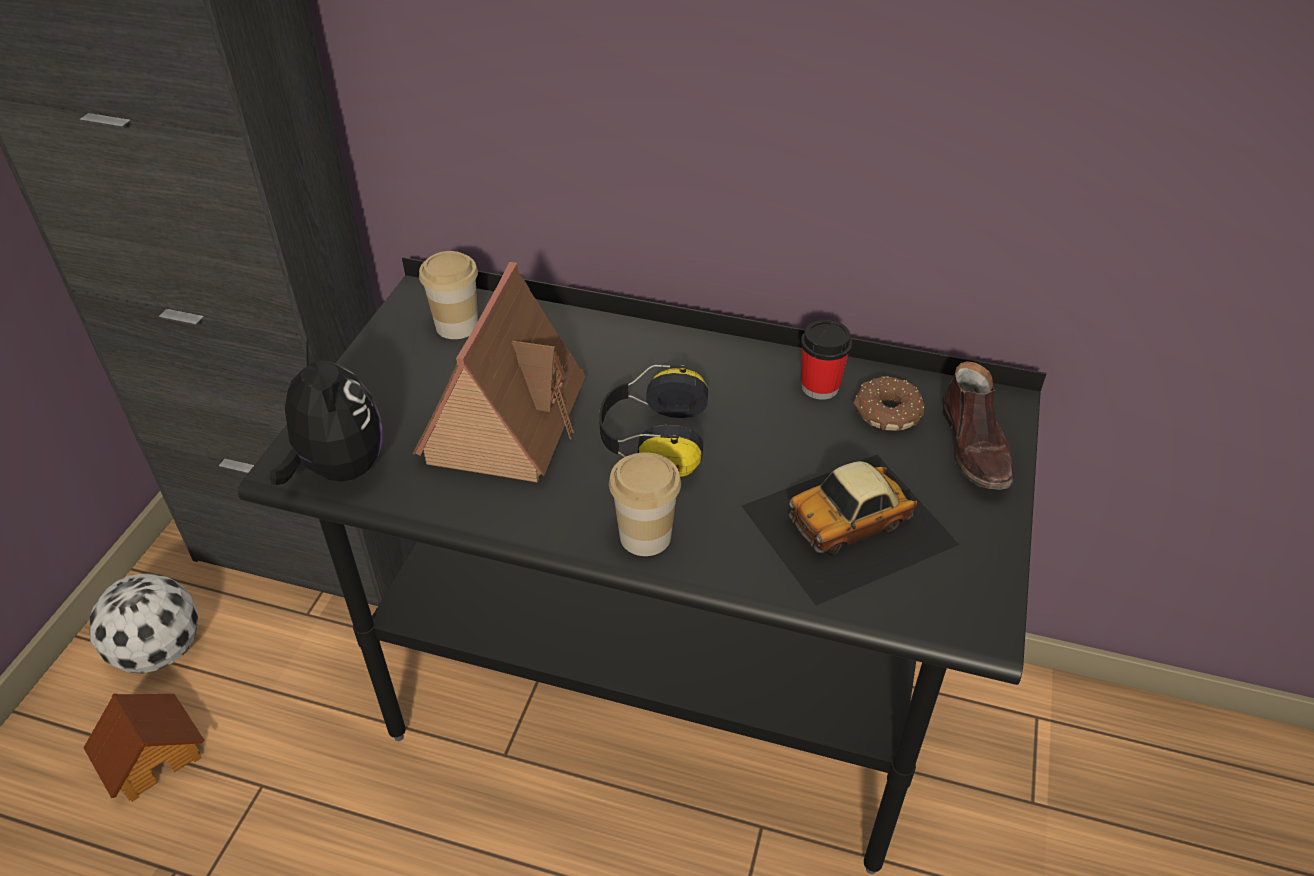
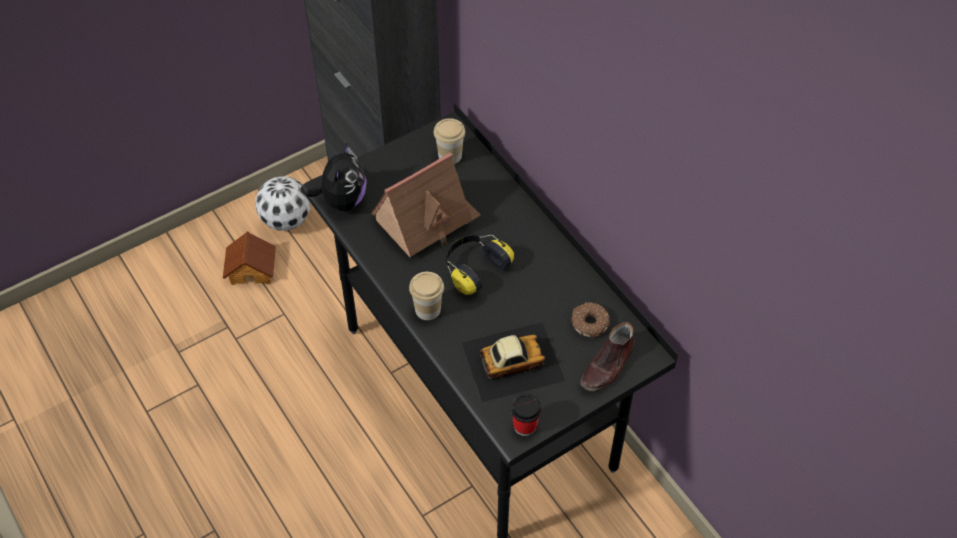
camera: 40 degrees right, 10 degrees up
(820, 387) = (574, 291): cup -> cup (525, 426)
(850, 525) = (512, 361): toy car -> toy car turned 150 degrees clockwise

